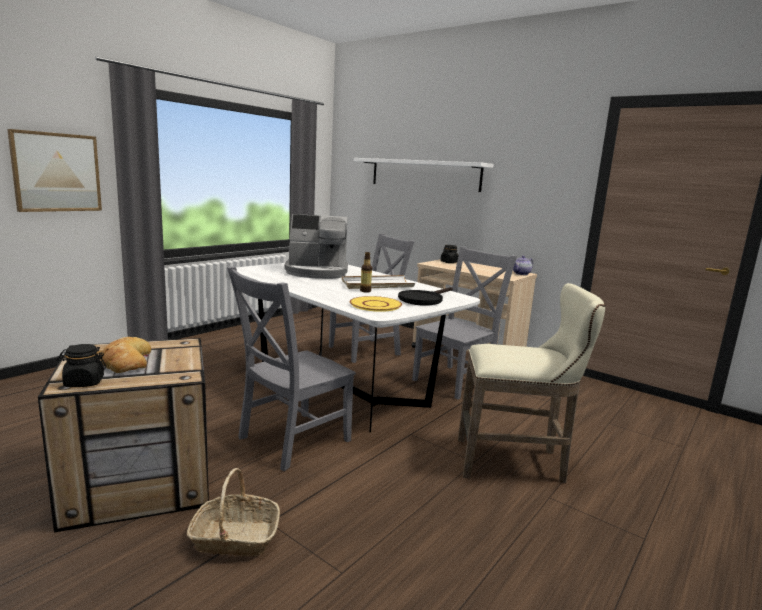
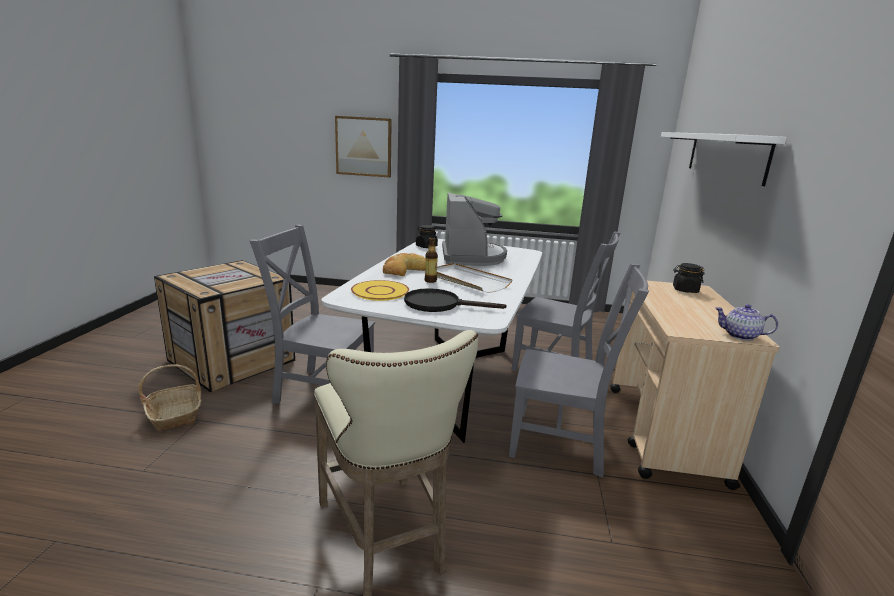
camera: 60 degrees right, 5 degrees up
(84, 382) = (180, 277): black jar -> black jar (426, 246)
(126, 361) = (222, 275): bread -> bread (403, 270)
(317, 272) = (472, 257): coffee machine -> coffee machine turned 150 degrees counterclockwise

